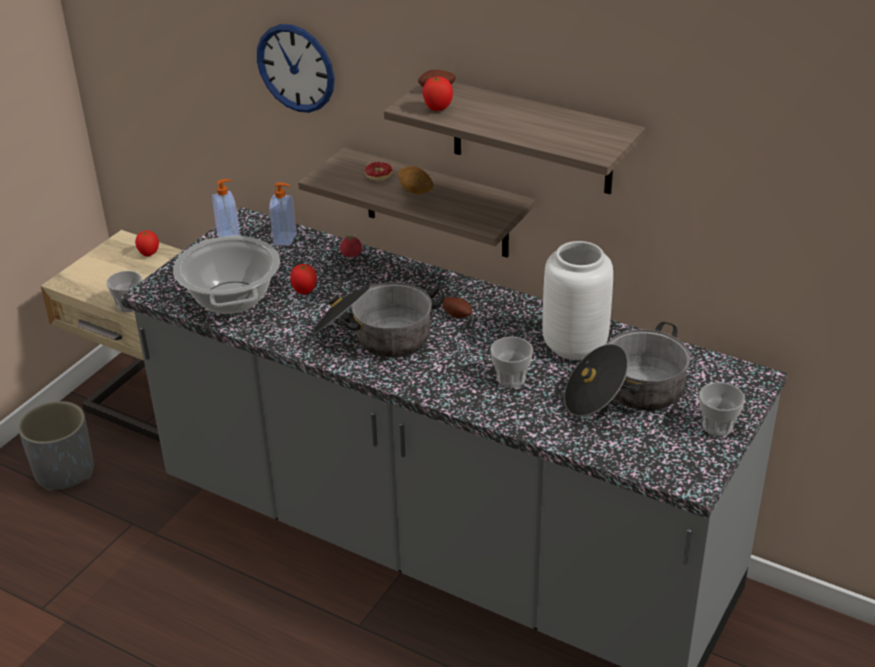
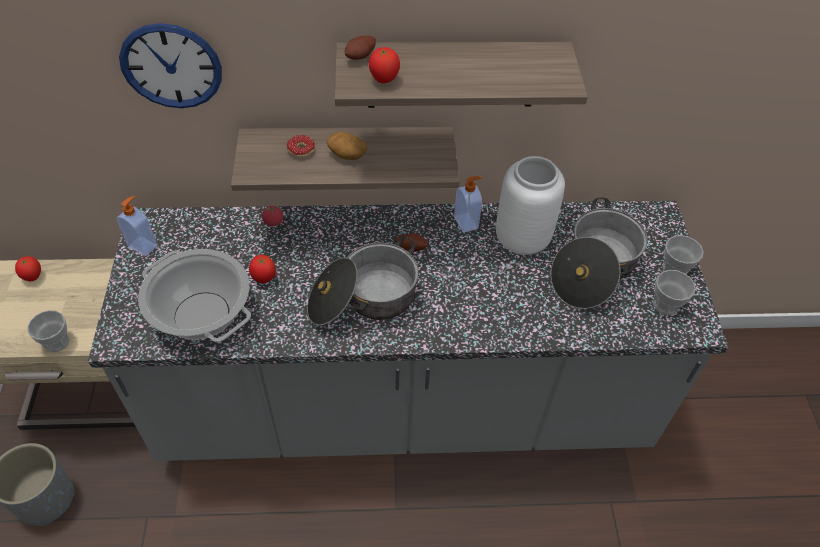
camera: 35 degrees left, 15 degrees up
(285, 239) = (200, 228): soap dispenser -> soap dispenser (466, 222)
(511, 379) = (503, 293): cup -> cup (666, 305)

